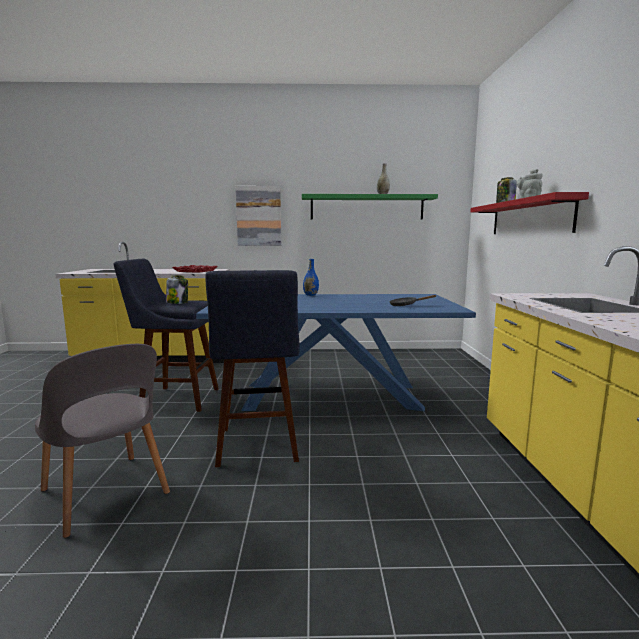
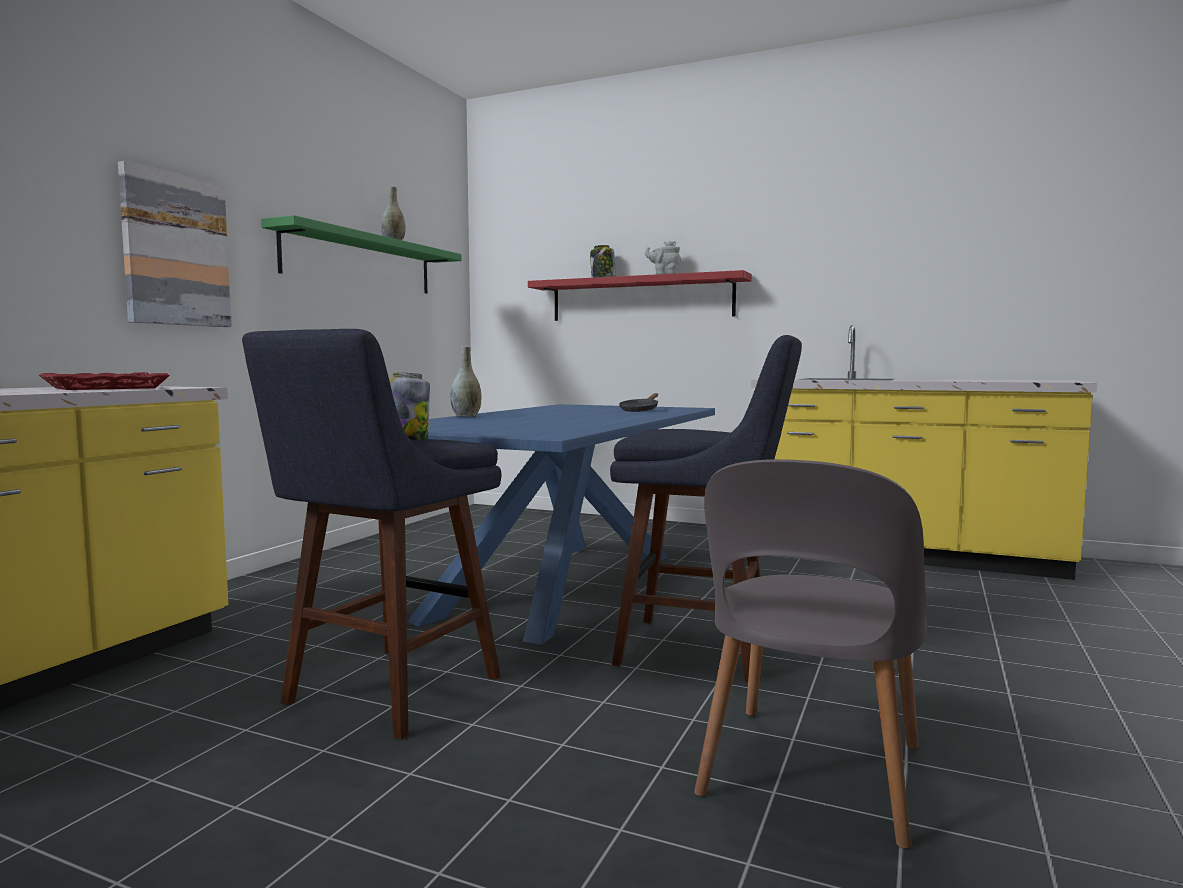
camera: 65 degrees left, 5 degrees down
(106, 494) = (810, 775): grey chair -> grey chair turned 135 degrees clockwise
(310, 295) = (466, 416): blue vase -> grey vase

